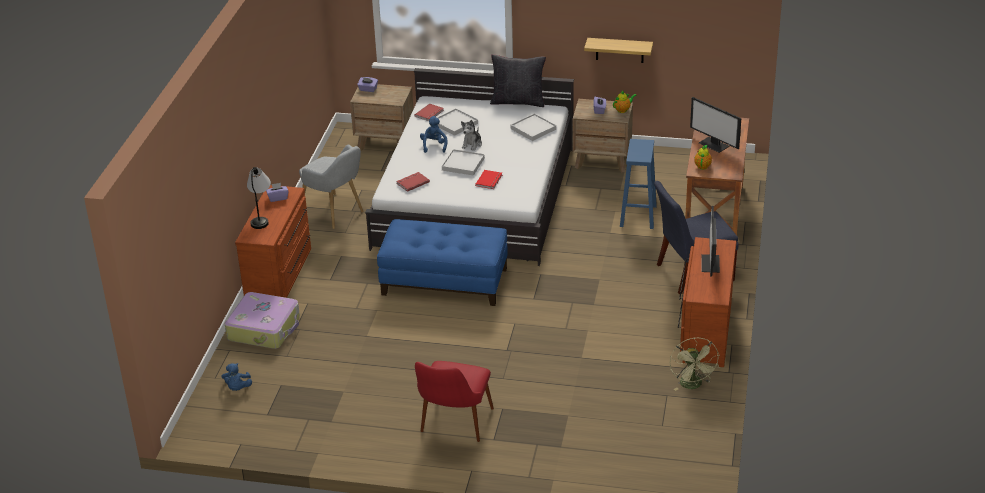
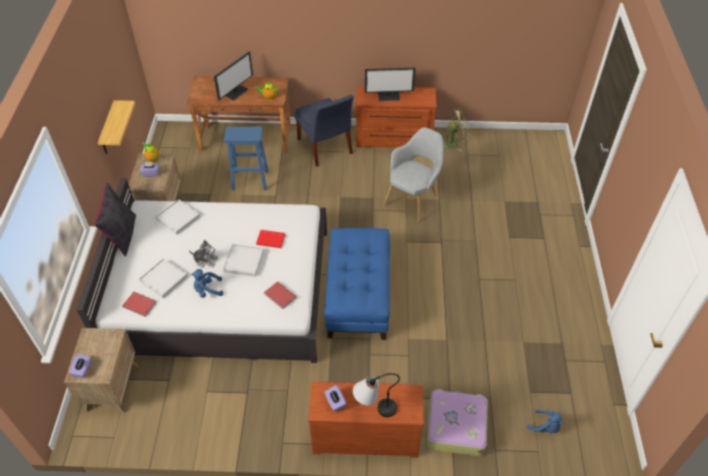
camera: 100 degrees left, 15 degrees up
(237, 388) = (545, 427): blue plush toy -> blue plush toy turned 45 degrees clockwise
(335, 214) = (253, 407): grey armchair -> grey armchair (413, 199)
(453, 428) = (541, 262): red chair -> none

